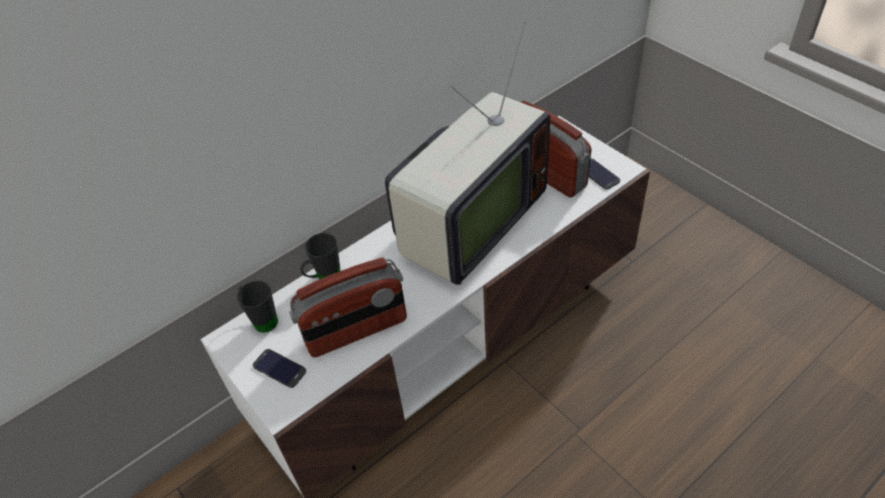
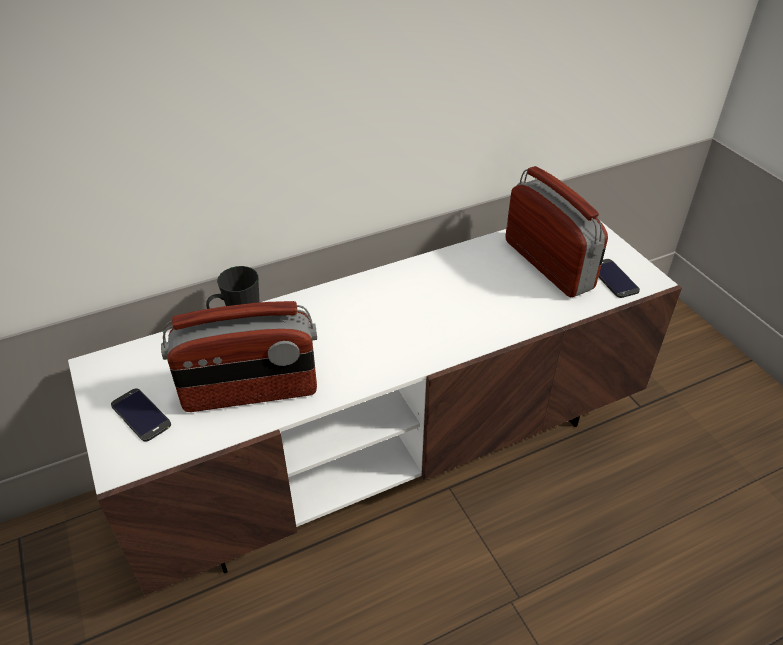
camera: 10 degrees right, 5 degrees down
(262, 319) = (146, 354): black mug -> none
(467, 226) = (430, 303): television -> none

